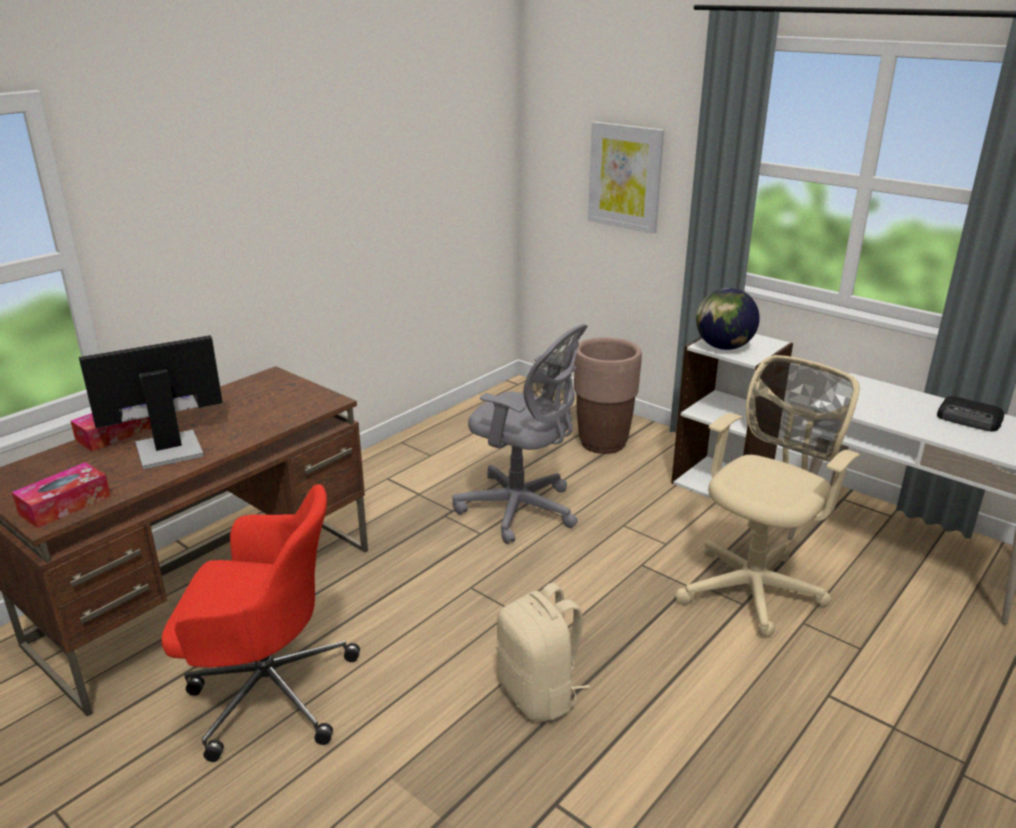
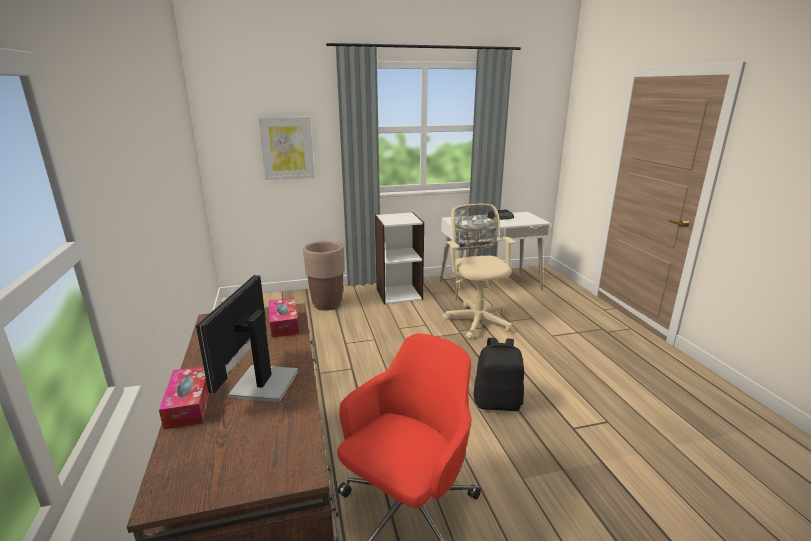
camera: 55 degrees left, 5 degrees down
(65, 505) = (286, 455): tissue box -> tissue box (284, 324)
(522, 510) = (349, 348): grey office chair -> none
(539, 694) = (497, 402): beige backpack -> black backpack
(723, 347) = (396, 221): globe -> none

